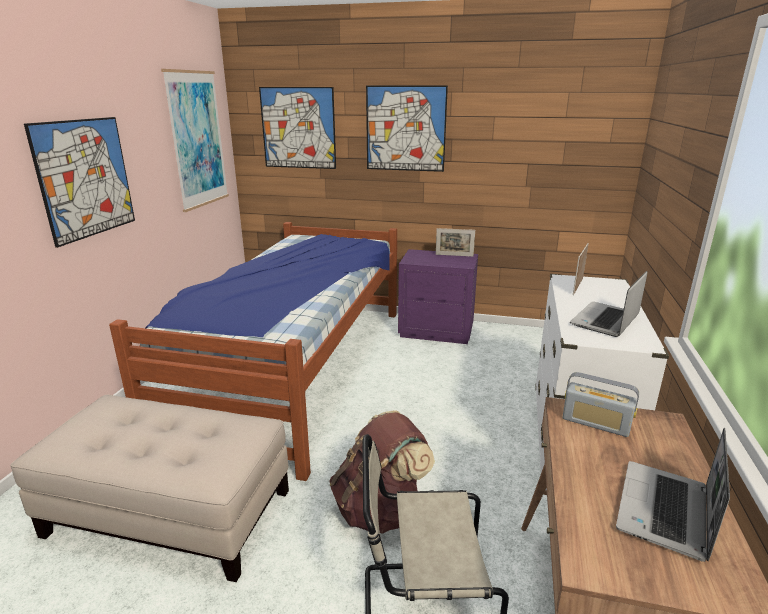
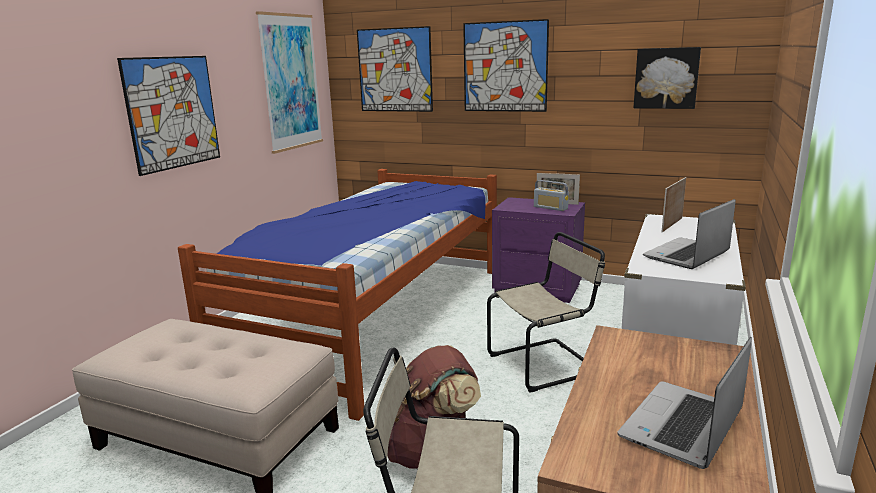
camera: 10 degrees right, 5 degrees down
(461, 408) = (545, 364): none -> beige chair
(551, 144) = (666, 78): none -> picture
(596, 423) = (642, 349): radio -> radio (550, 208)

